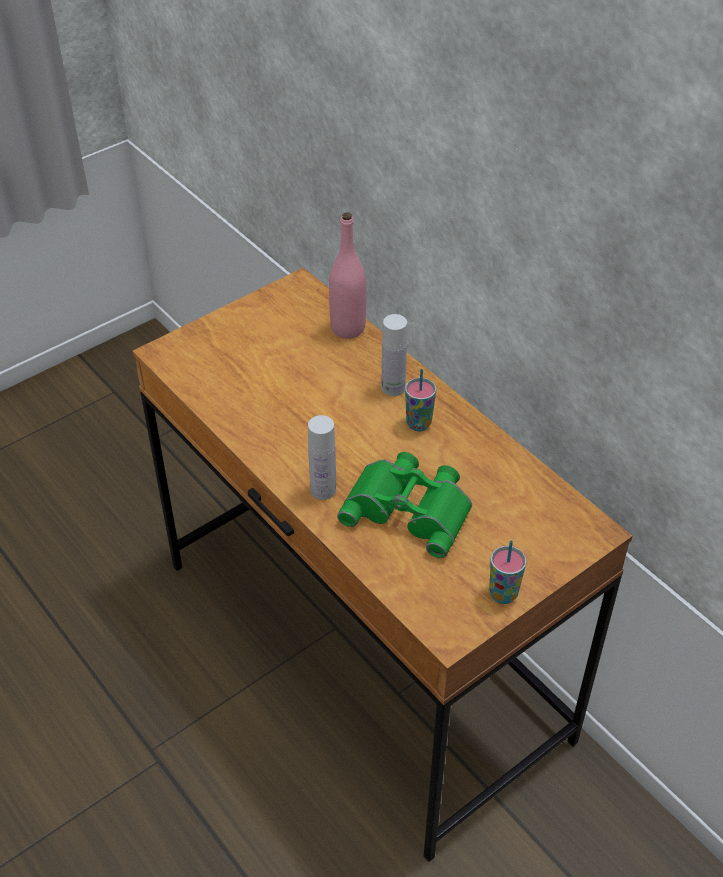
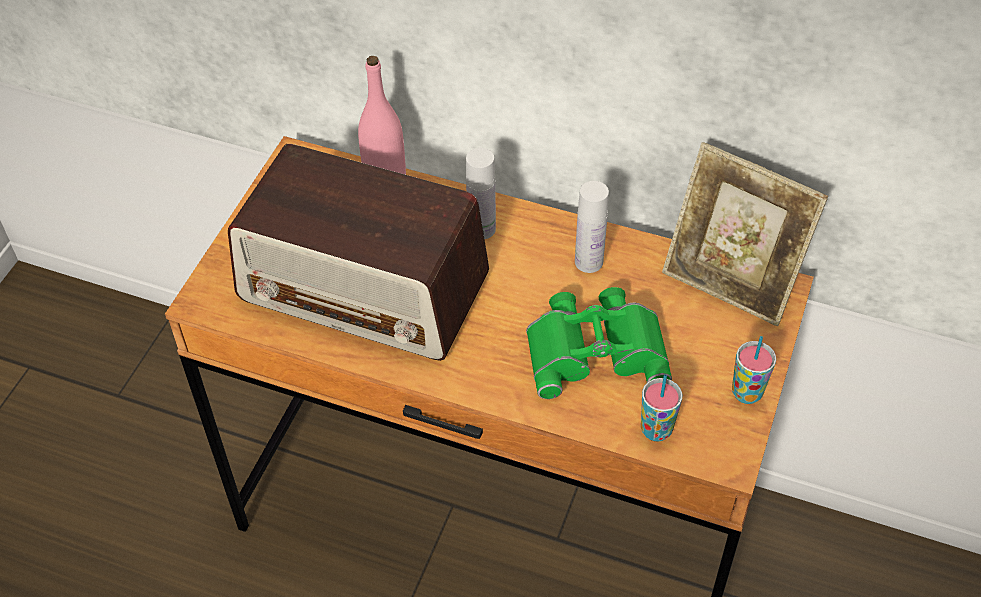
camera: 30 degrees left, 5 degrees up
(277, 392) = (365, 288): none -> radio
(323, 490) = (496, 372): white bottle -> white bottle (588, 262)
(418, 424) = (536, 256): cup -> cup (656, 430)
(557, 510) = (730, 283): none -> picture frame

